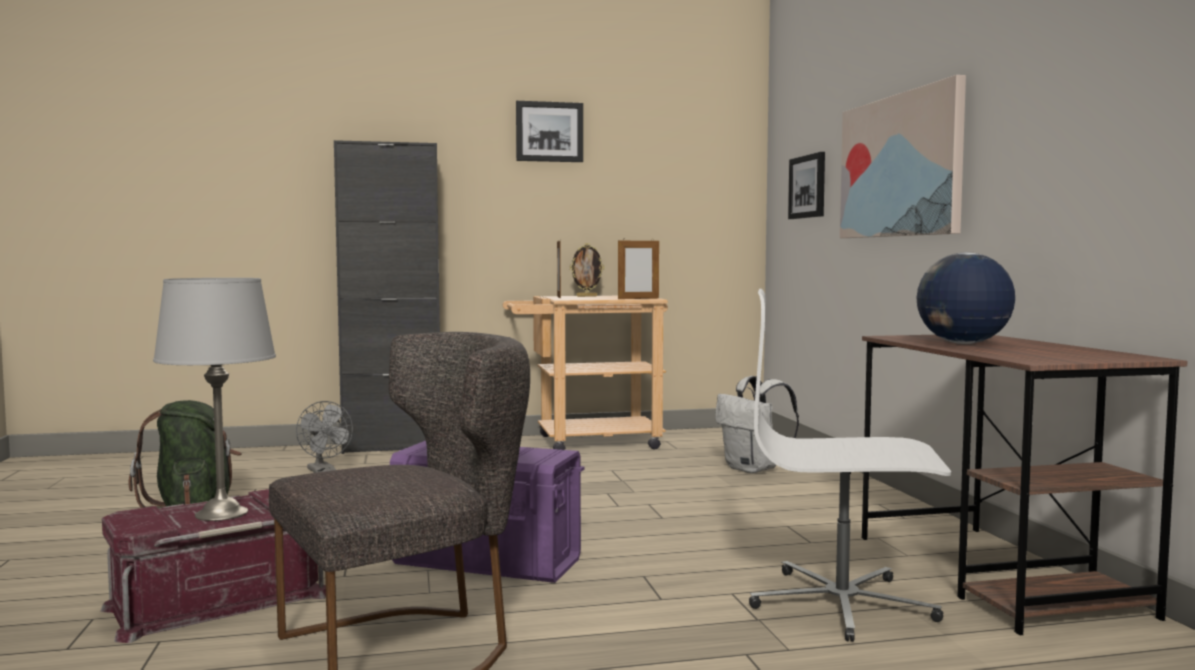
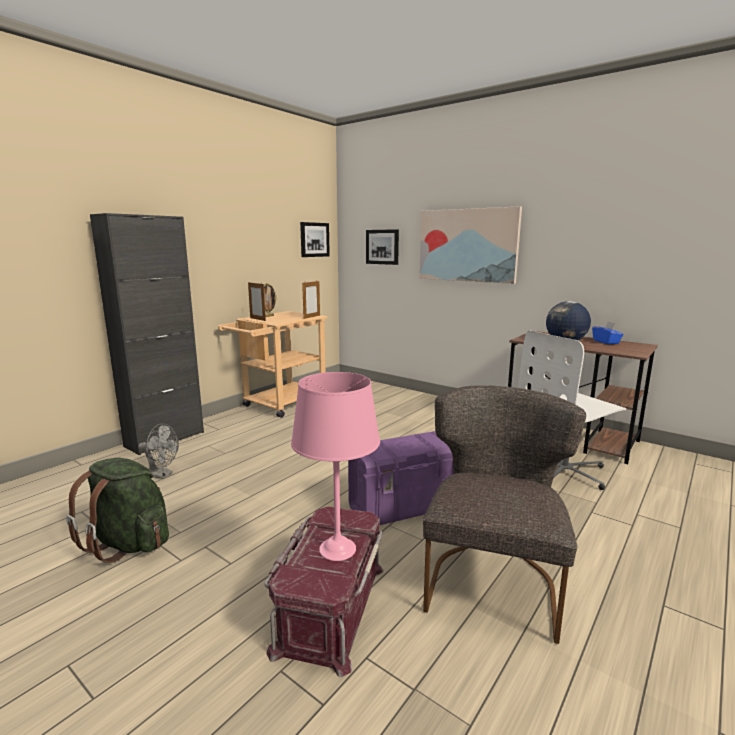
camera: 40 degrees left, 10 degrees up
(222, 513) = (337, 548): grey table lamp -> pink table lamp
(549, 132) = (233, 206): picture -> picture (314, 239)
(753, 469) = (392, 404): white backpack -> none
(1063, 349) = (606, 342): none -> blue tissue box

